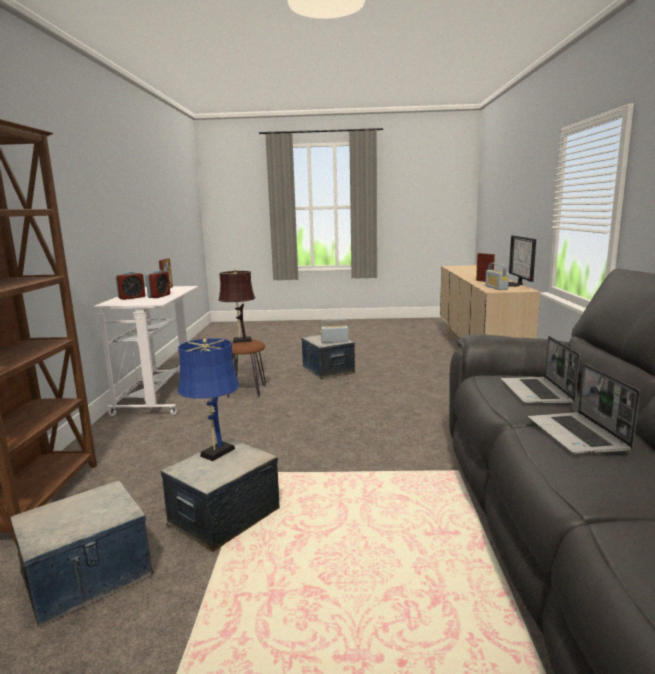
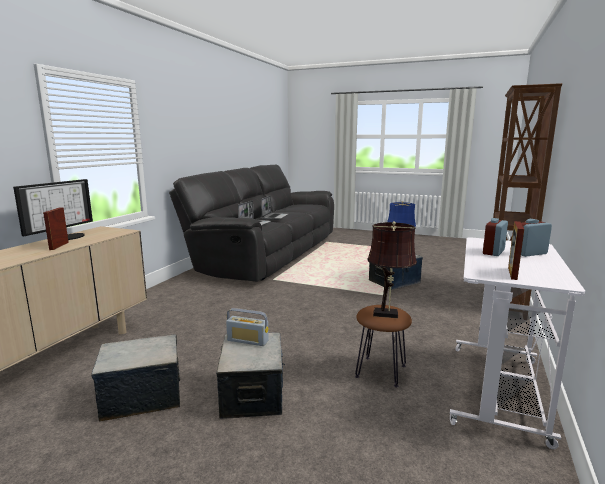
camera: 160 degrees left, 0 degrees up
(88, 577) = (443, 275): storage box -> storage box (142, 396)
(496, 287) = (104, 234): radio -> none

